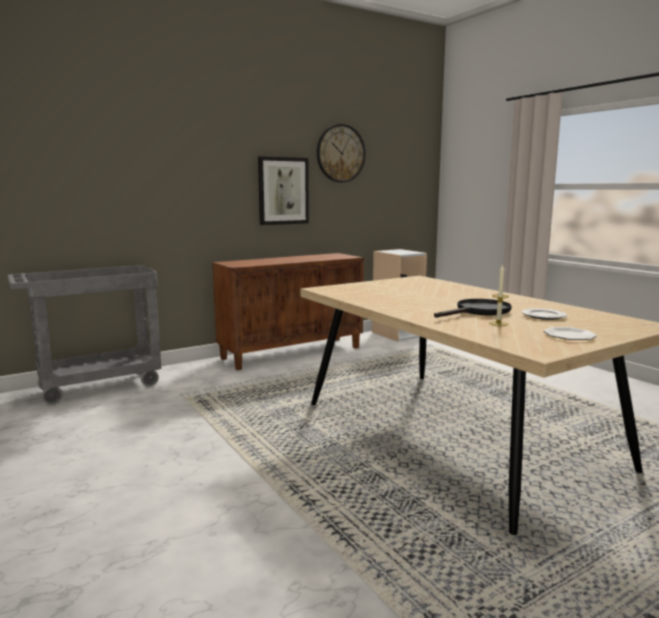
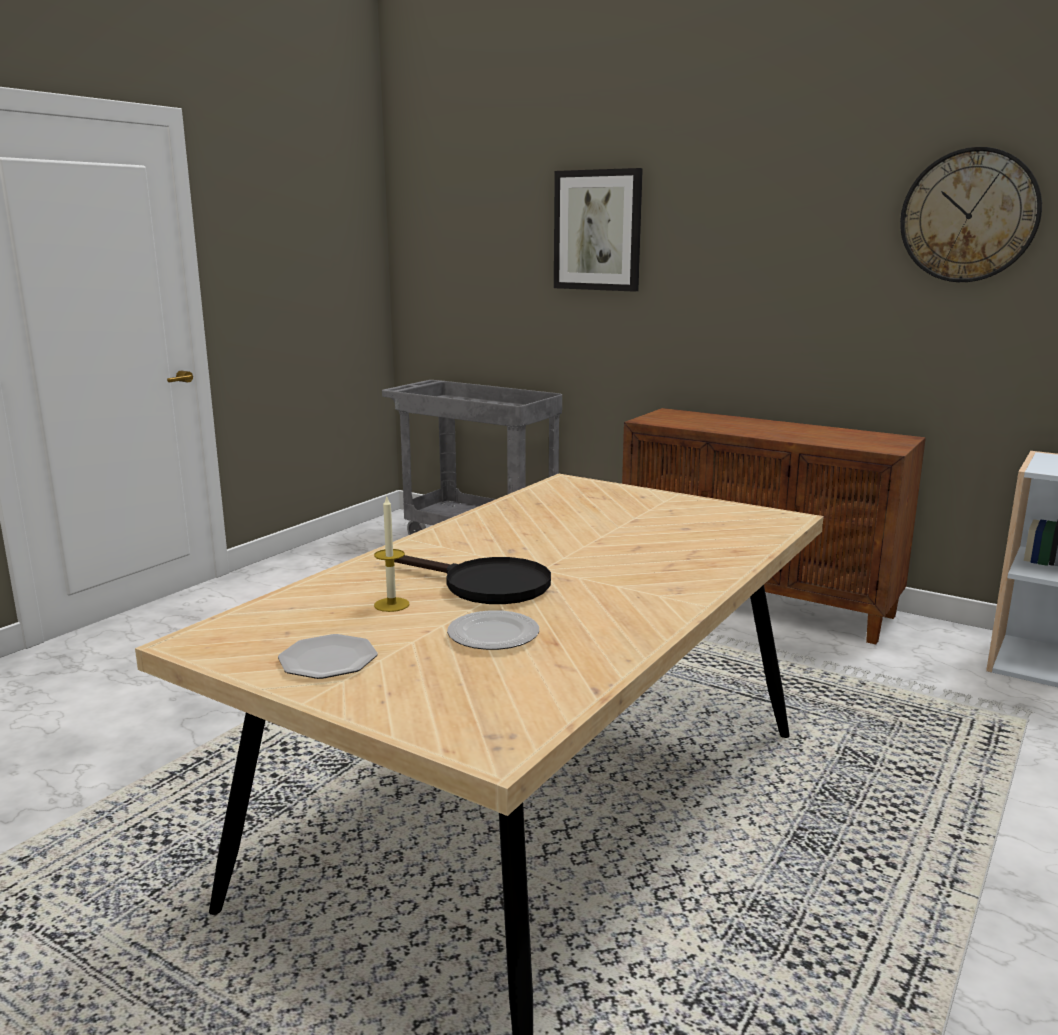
camera: 65 degrees right, 5 degrees up
(283, 191) = (813, 295): picture -> picture (597, 230)

